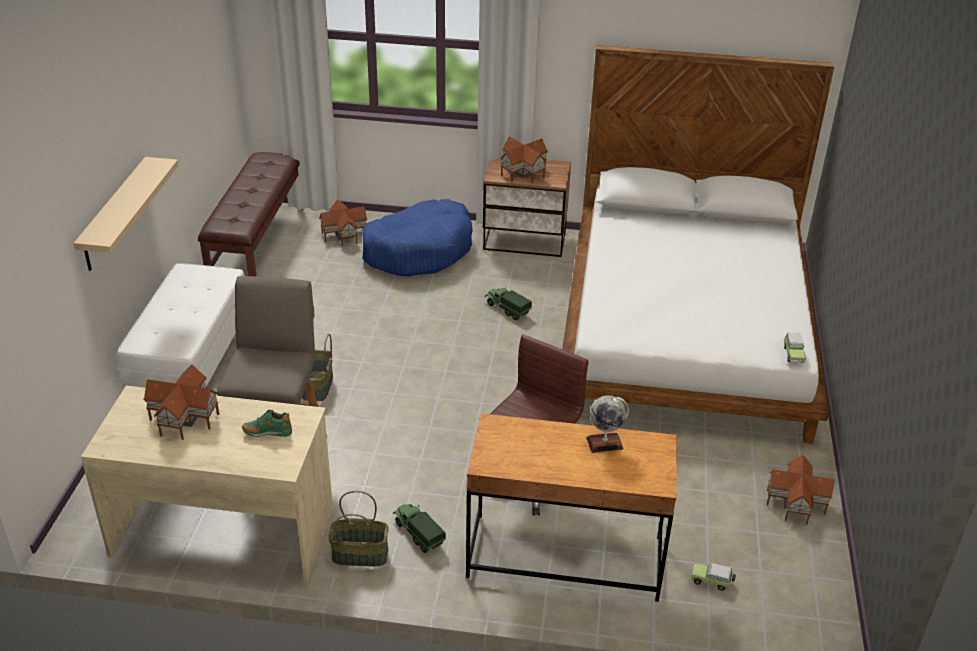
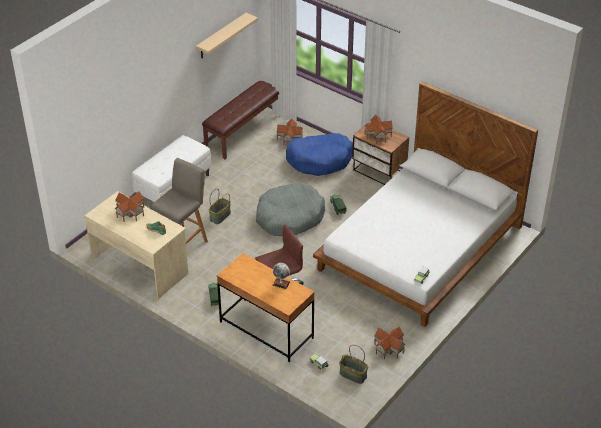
camera: 30 degrees right, 5 degrees up
(115, 214) = (145, 111): beige shelf -> beige shelf (221, 36)
(360, 554) = (186, 296): basket -> basket (353, 374)
(441, 348) = (289, 217): none -> grey dog bed

